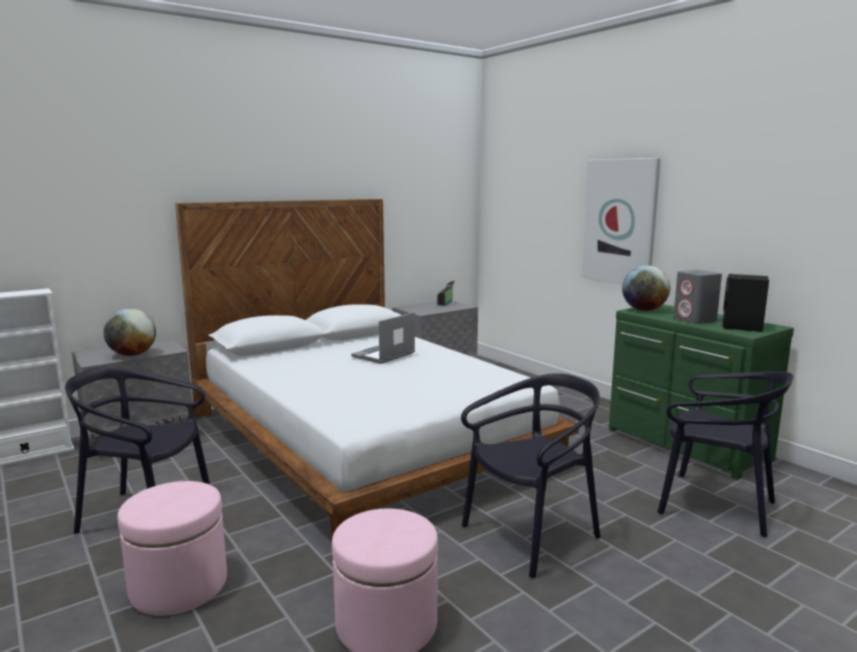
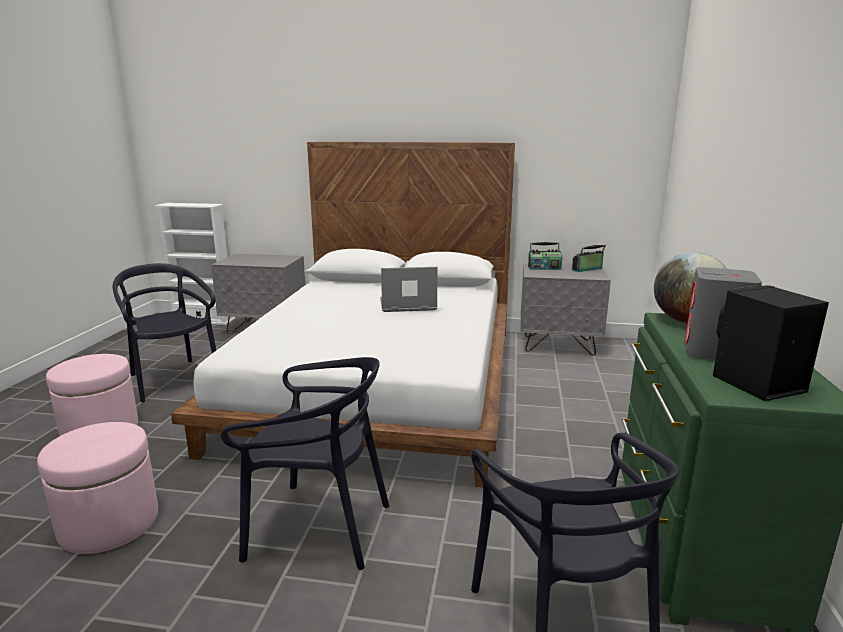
camera: 45 degrees right, 5 degrees up
(132, 354) = (253, 262): globe -> none
(416, 307) = (544, 268): none -> radio
(620, 222) = (750, 184): picture -> none

